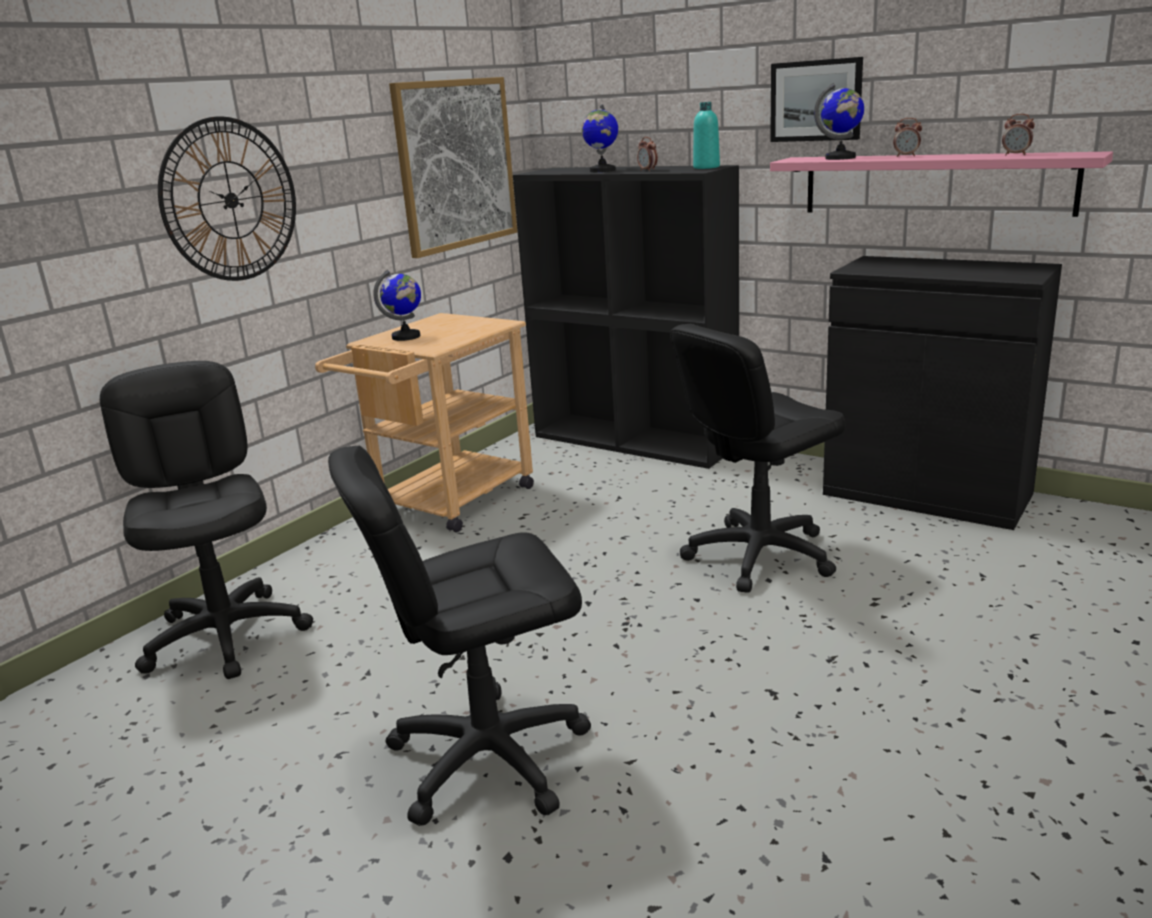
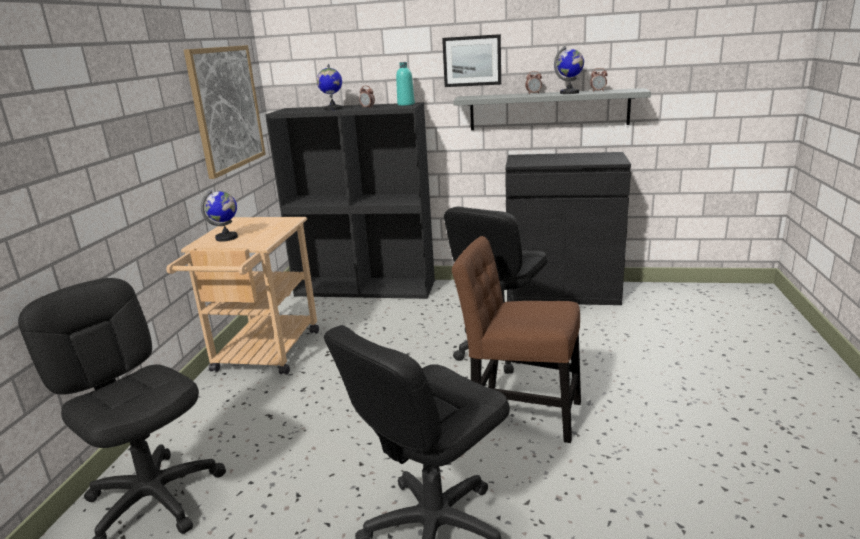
camera: 25 degrees left, 0 degrees up
(231, 200) = (92, 144): wall clock -> none
(715, 646) = (519, 412): none -> brown chair
(840, 158) = (494, 96): globe -> globe (569, 93)
(935, 184) = (548, 110): pink shelf -> grey shelf

